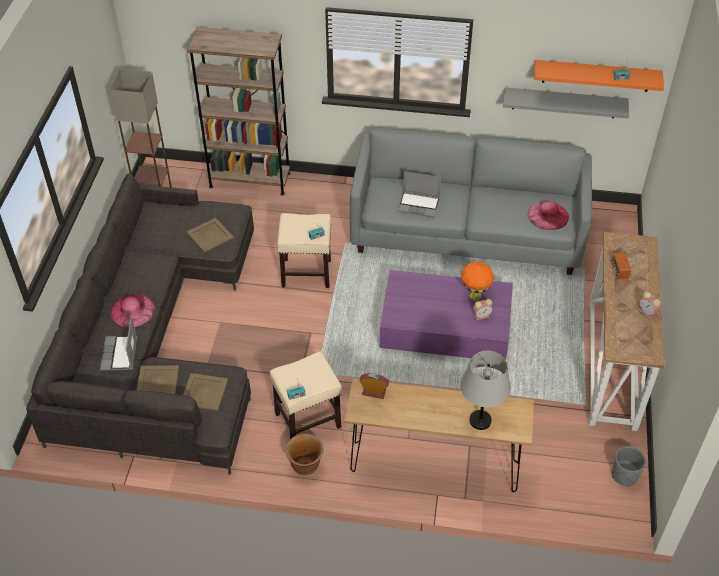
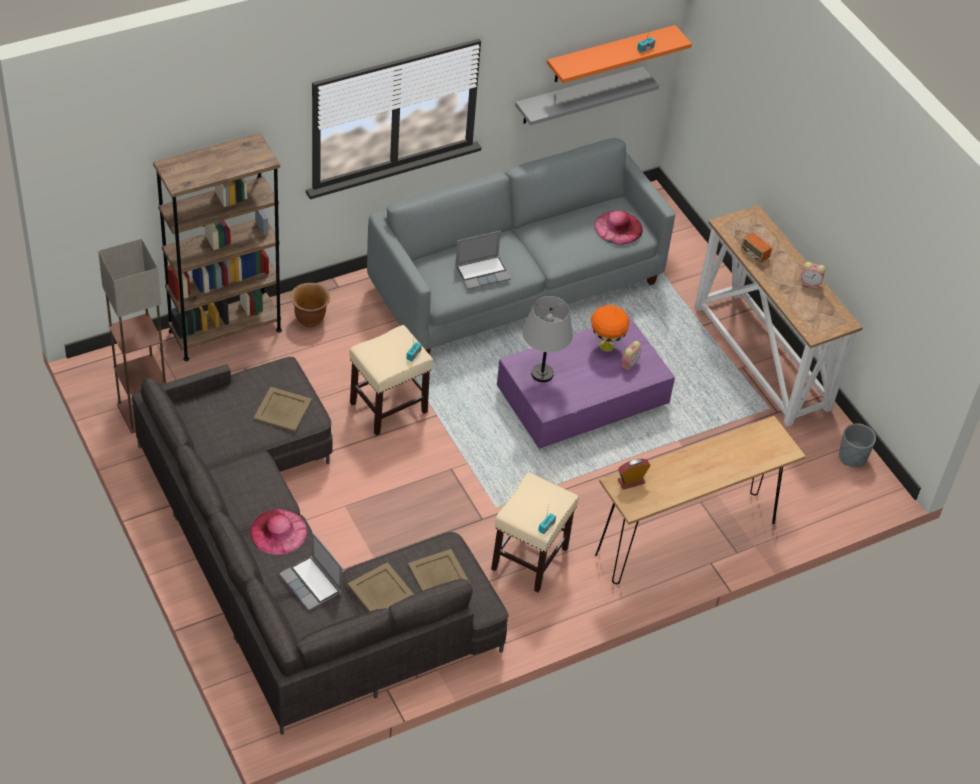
camera: 40 degrees left, 0 degrees up
(305, 465) = (567, 603): brown planter -> brown planter (310, 319)
(480, 420) = (746, 458): grey table lamp -> grey table lamp (542, 374)

